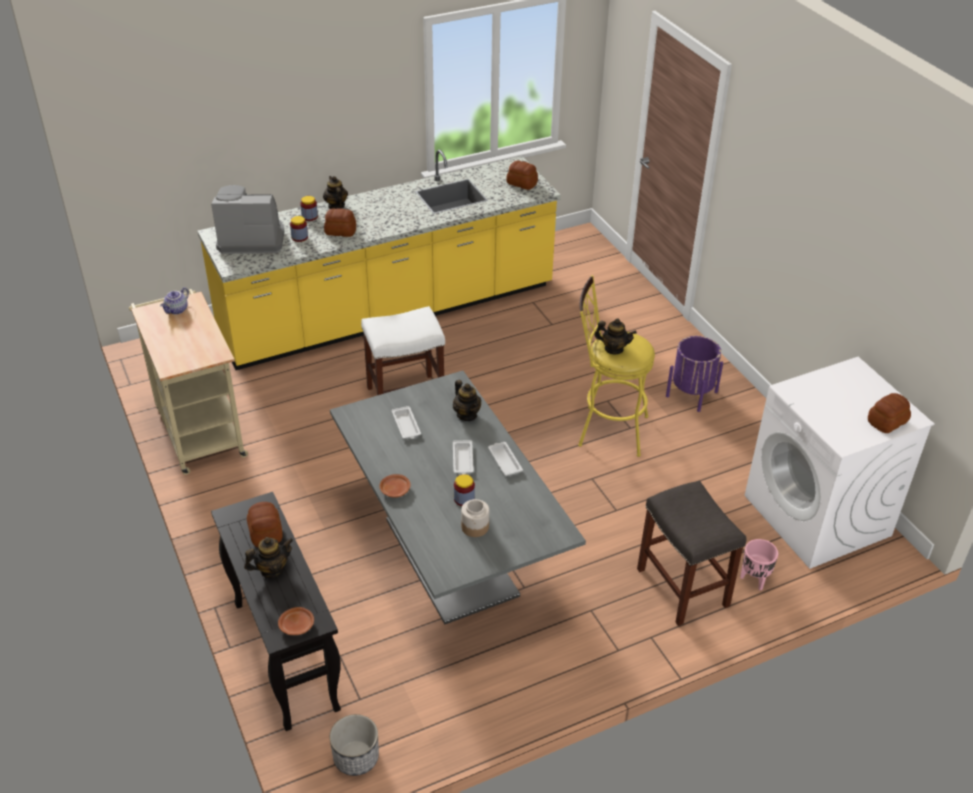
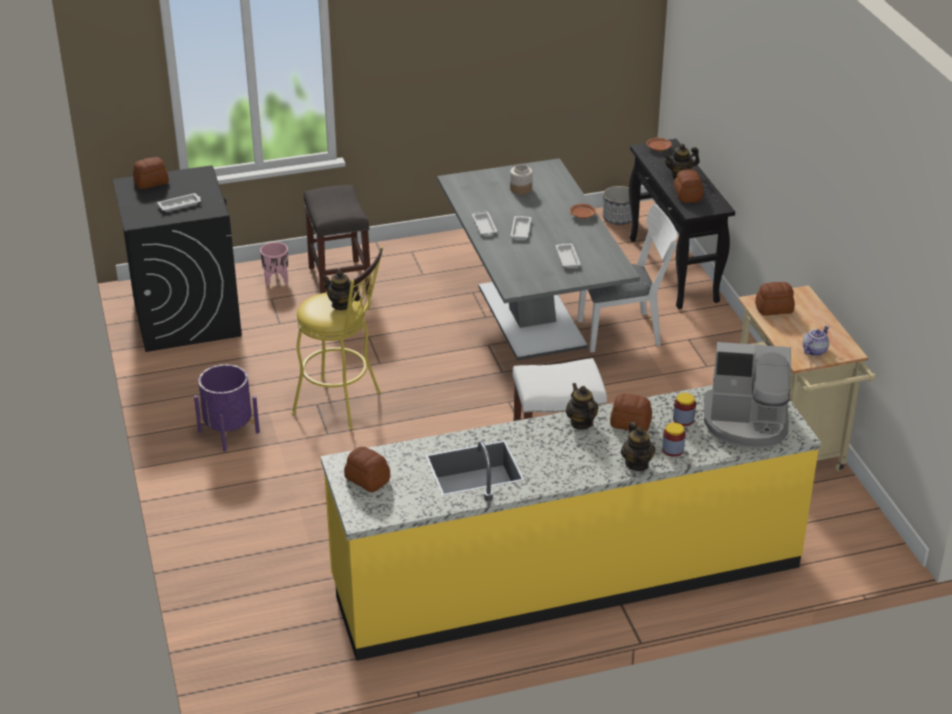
camera: 170 degrees left, 5 degrees down
(201, 348) = (774, 309): none -> bread
(346, 547) = (625, 331): none -> white chair
(464, 499) = (525, 205): jar -> none
(467, 414) = (509, 261): teapot -> teapot (581, 423)
(818, 516) = (185, 316): white washing machine -> black washing machine
(830, 394) = (180, 204): none -> white tray

